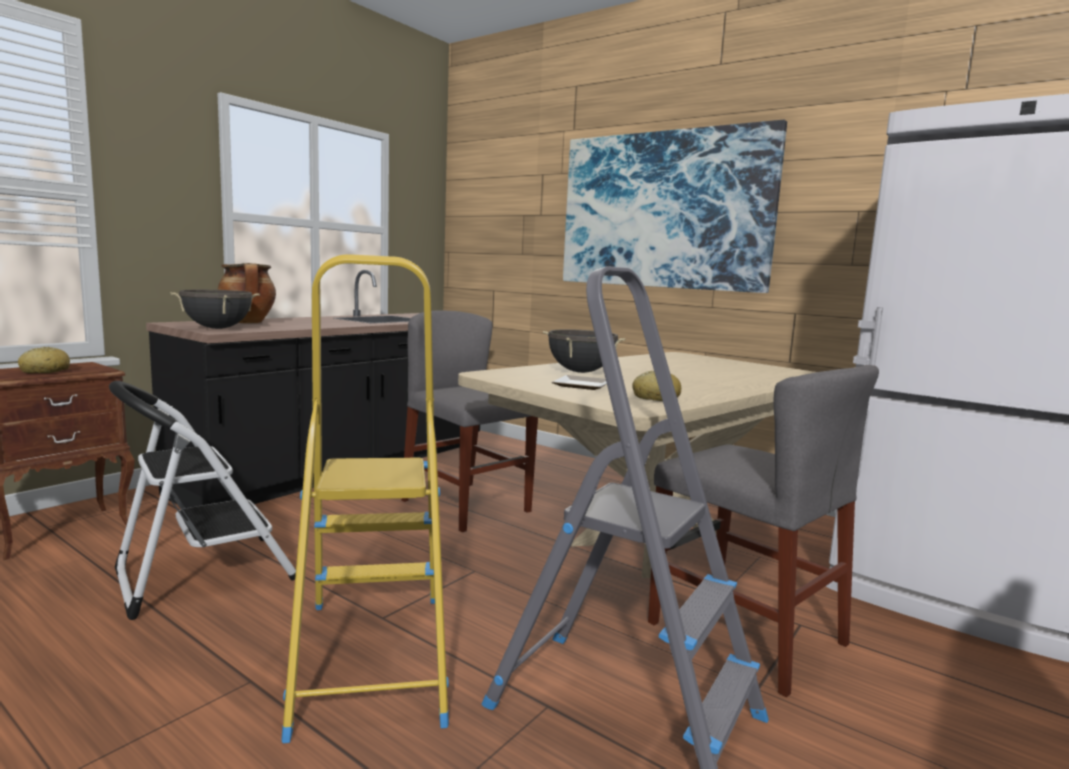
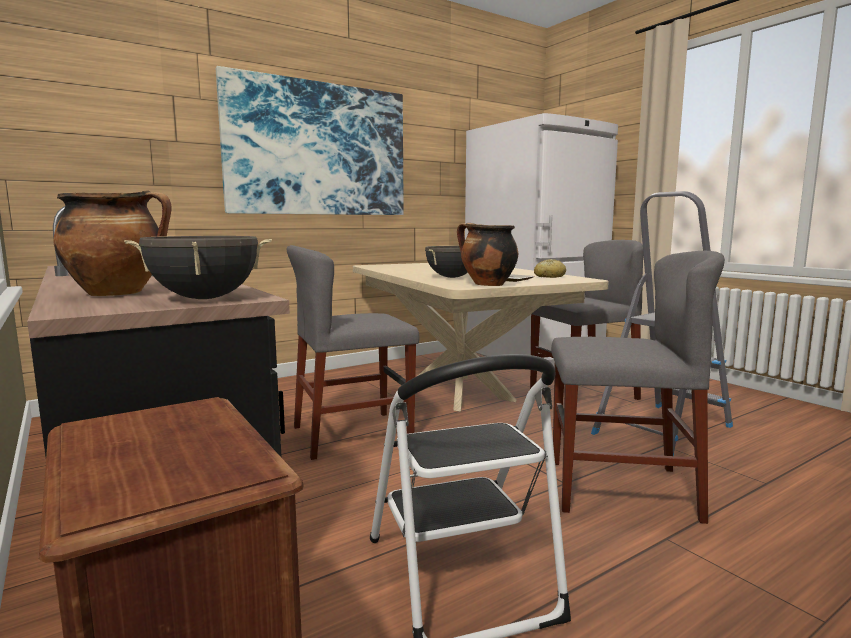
camera: 70 degrees left, 0 degrees up
(45, 371) = (178, 443): bread -> none
(373, 655) = (620, 489): yellow step ladder -> grey chair
(512, 379) = (486, 284): none -> cooking pot

